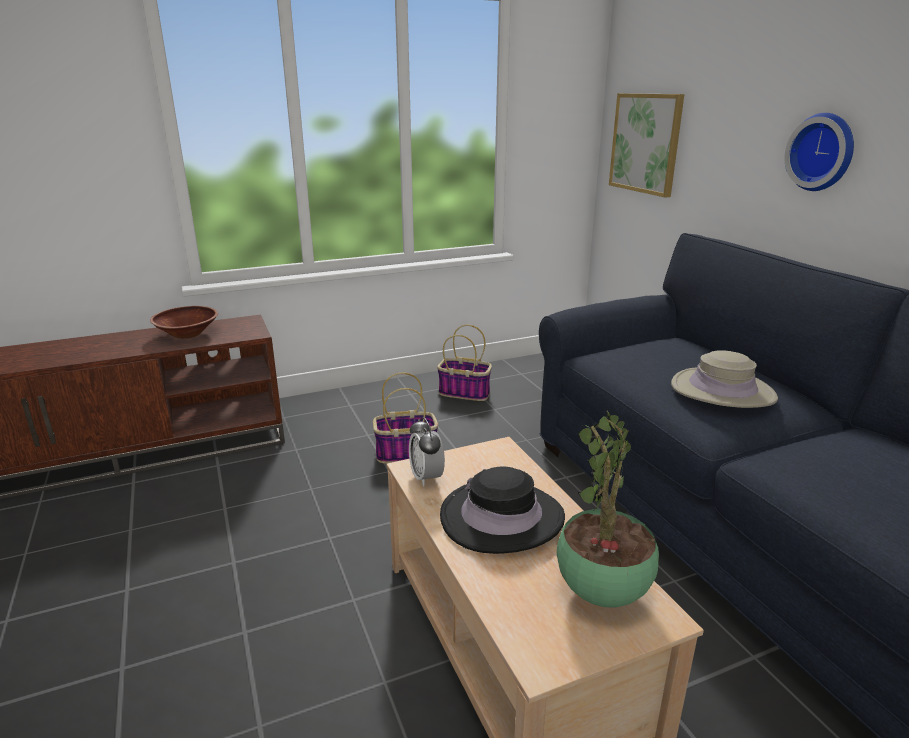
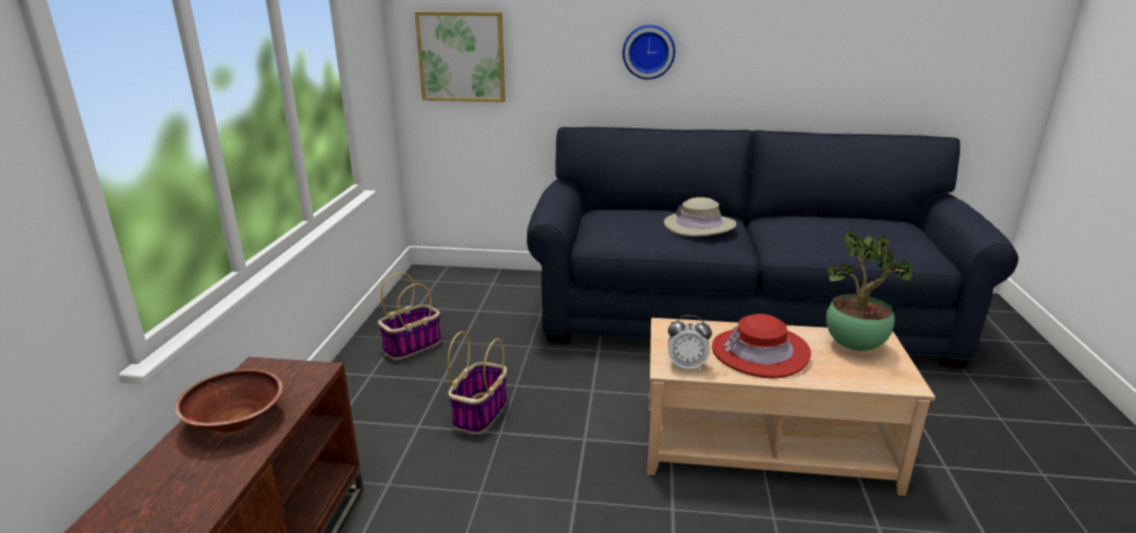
camera: 60 degrees left, 0 degrees up
(501, 517) = (760, 352): black hat -> red hat

